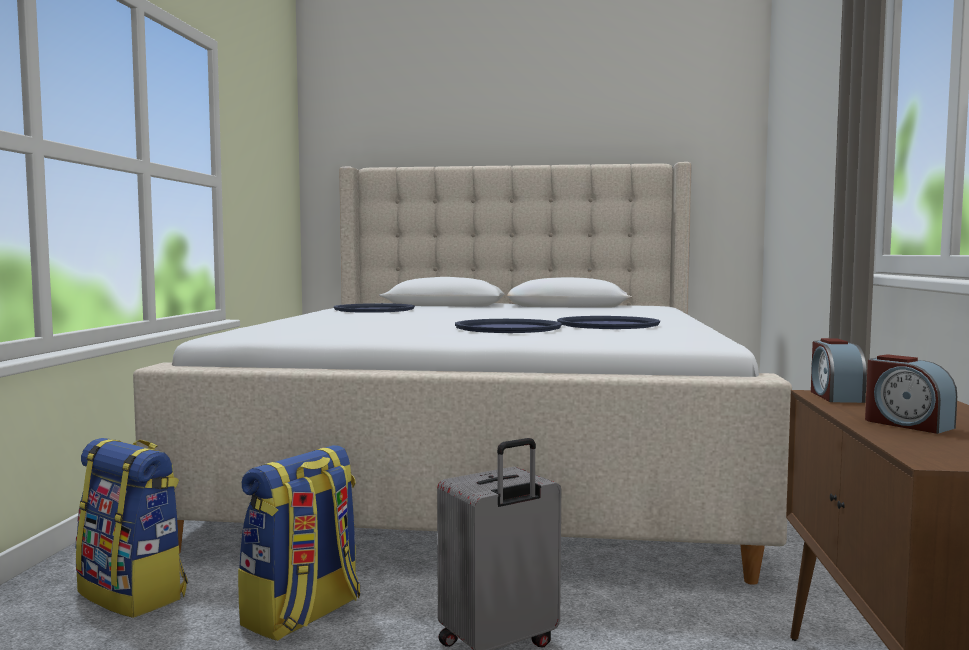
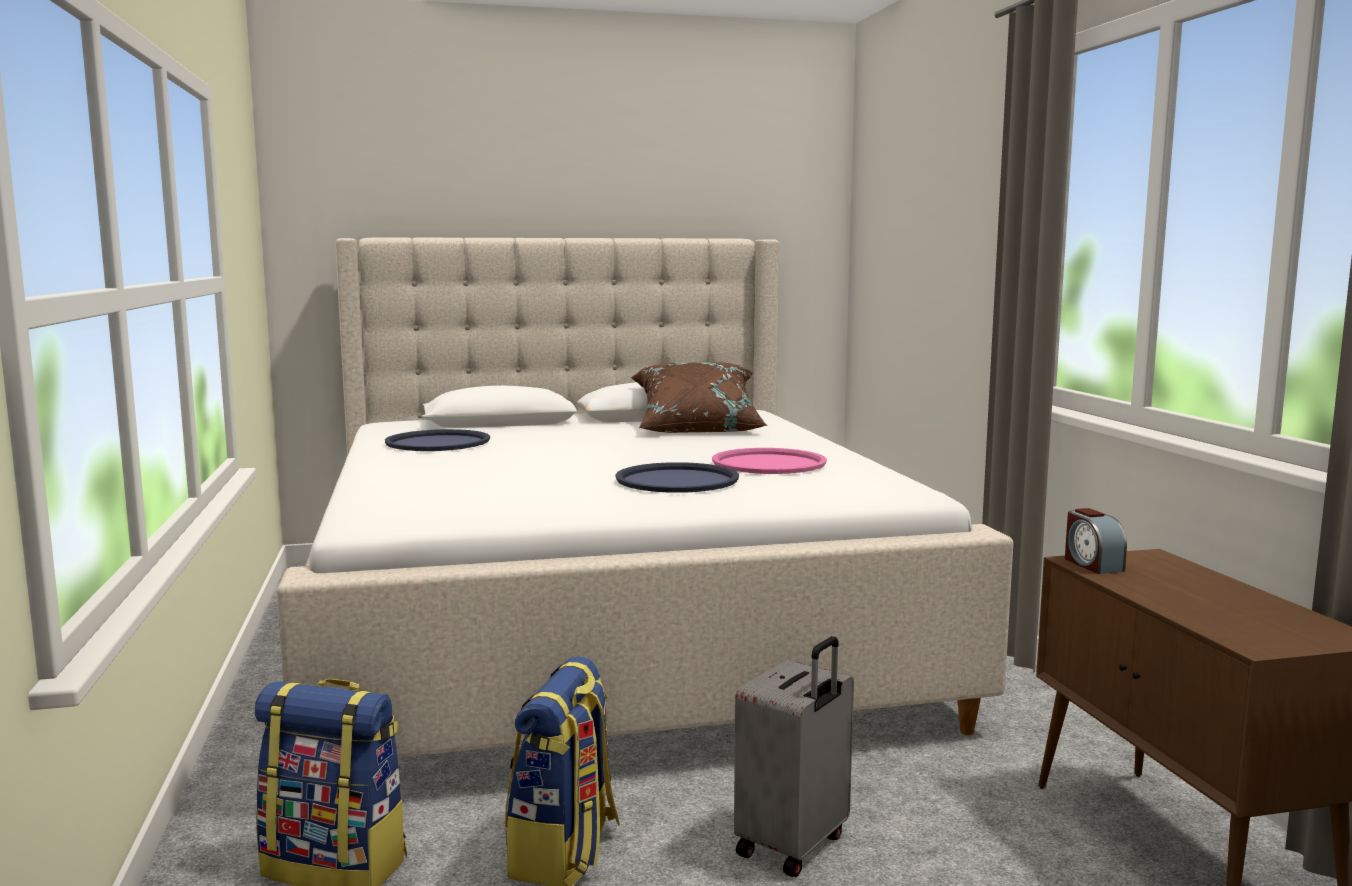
camera: 20 degrees left, 5 degrees up
(591, 310) = (697, 427): none -> brown pillow
(607, 324) = (768, 463): blue tray -> pink tray
(907, 424) = (1188, 600): alarm clock -> none

